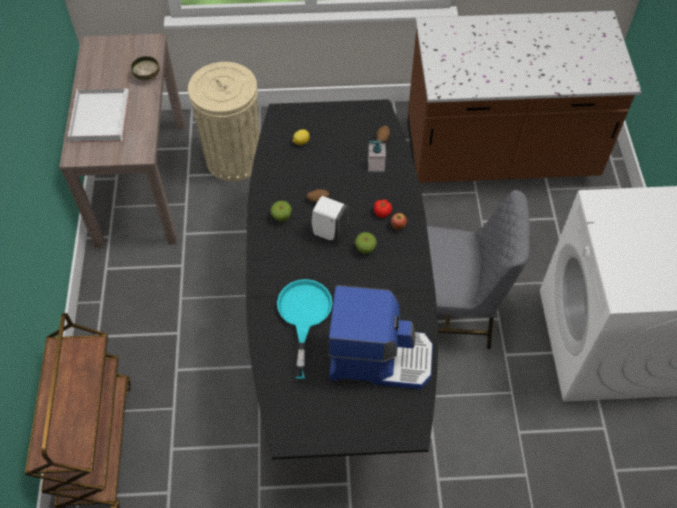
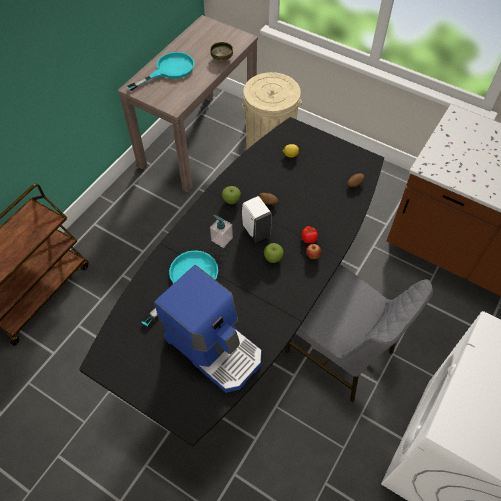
camera: 35 degrees right, 0 degrees up
(99, 116) = (169, 70): white tray -> turquoise frying pan
(376, 165) = (333, 201): soap dispenser -> soap dispenser (221, 239)

